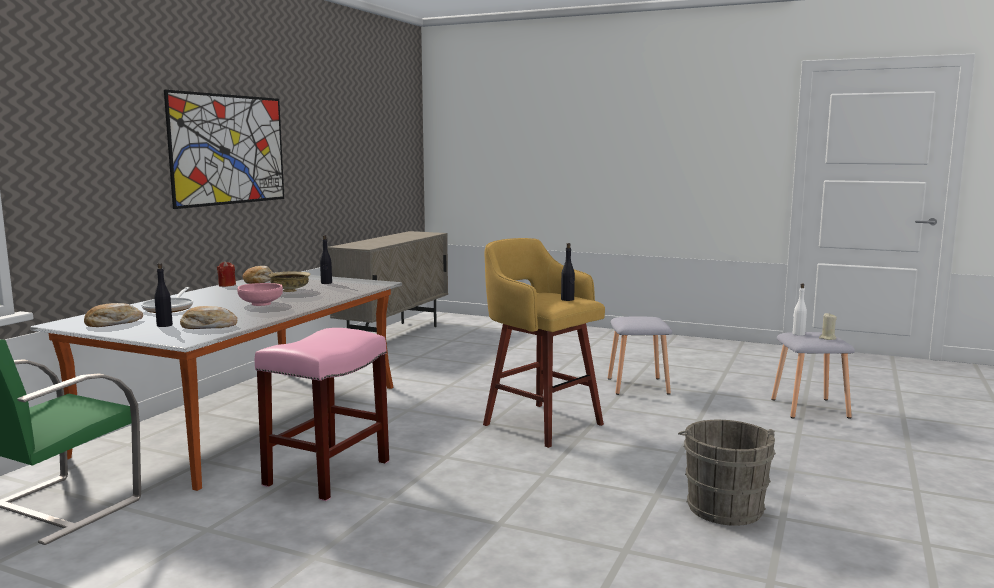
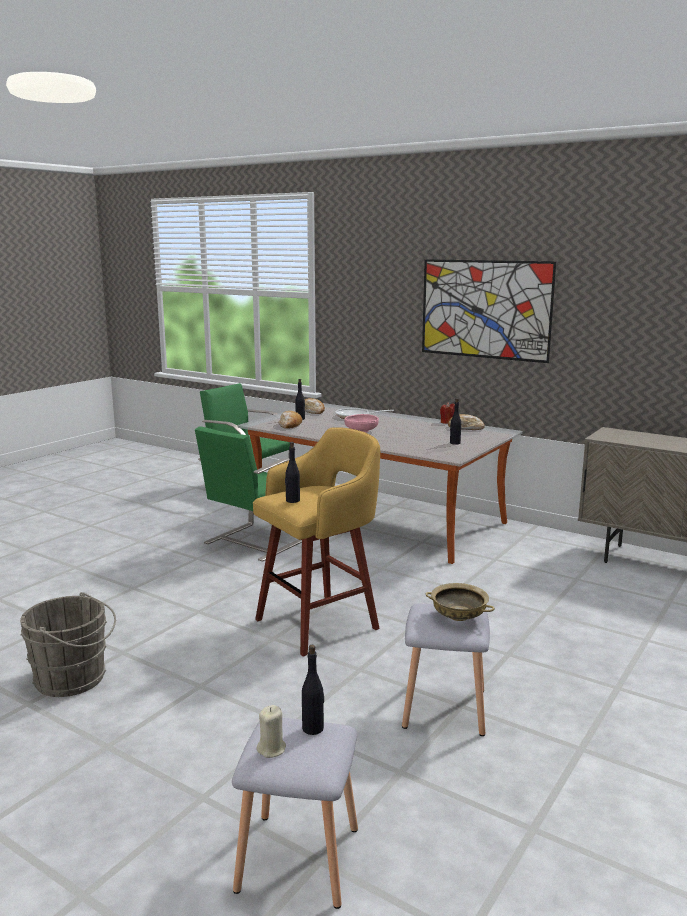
camera: 100 degrees right, 5 degrees up
(290, 290) = (417, 435): beige bowl -> beige bowl (459, 617)
(327, 473) = (253, 542): pink stool -> green chair
(798, 334) = (313, 728): white bottle -> black bottle

